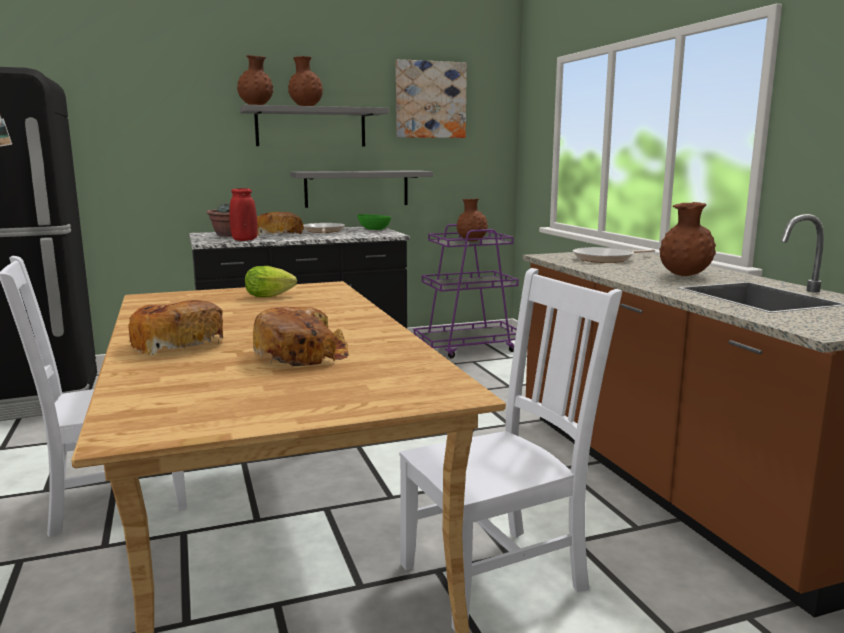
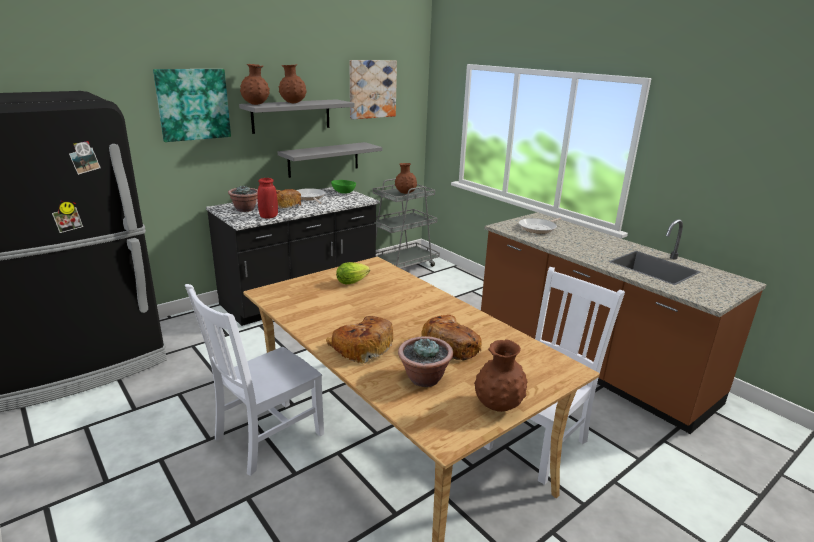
camera: 20 degrees left, 10 degrees up
(180, 104) = (193, 104): none -> picture
(205, 377) = (424, 379): none -> potted plant
(468, 347) = (402, 265): purple cart -> grey cart
(684, 276) = (599, 246): brown vase -> brown vase (498, 406)

